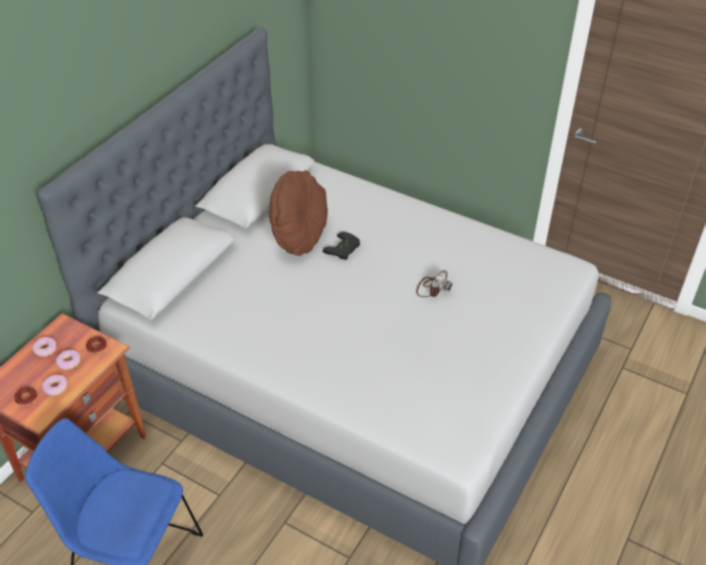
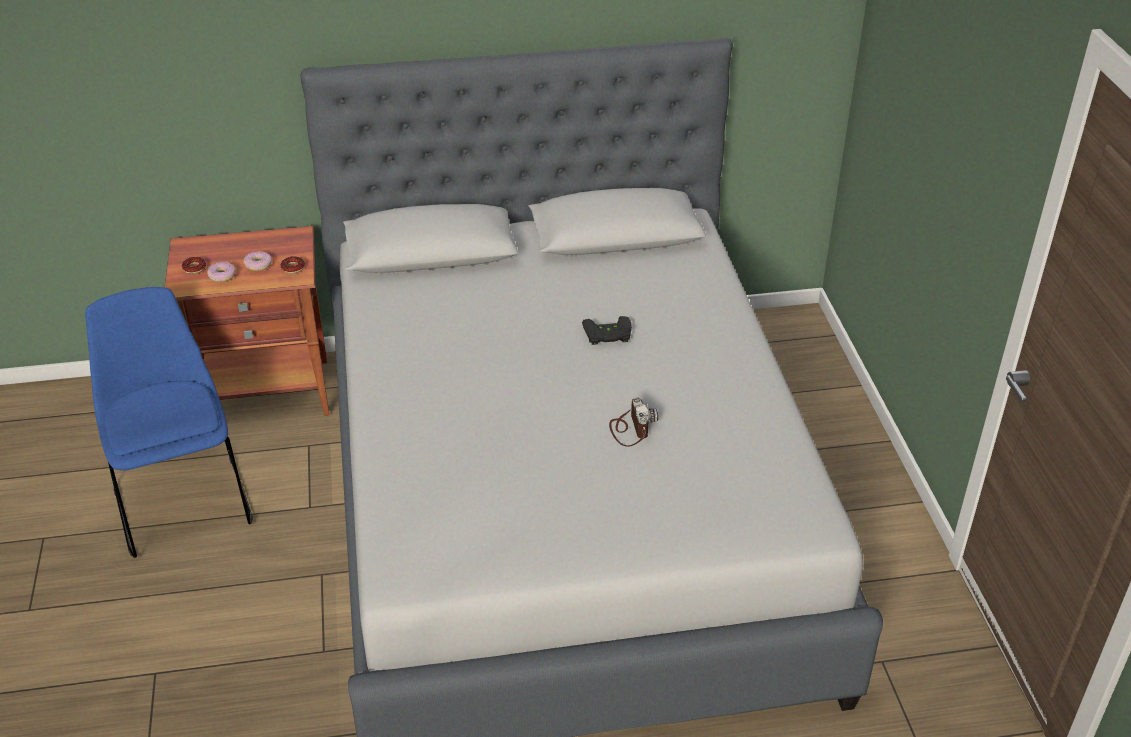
camera: 50 degrees right, 5 degrees down
(45, 349) = (259, 244): donut -> none
(300, 240) = (582, 299): brown pillow -> none
(432, 287) = (630, 429): camera -> camera turned 90 degrees counterclockwise

